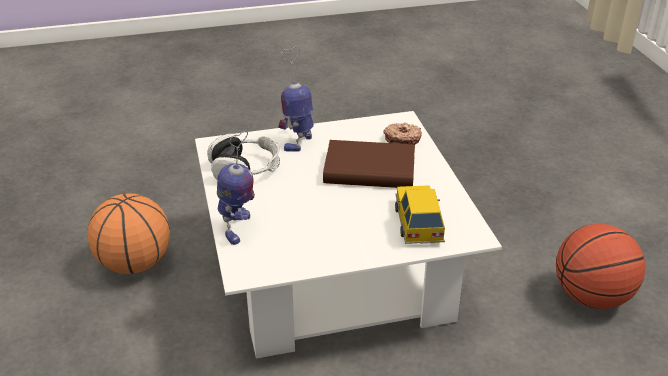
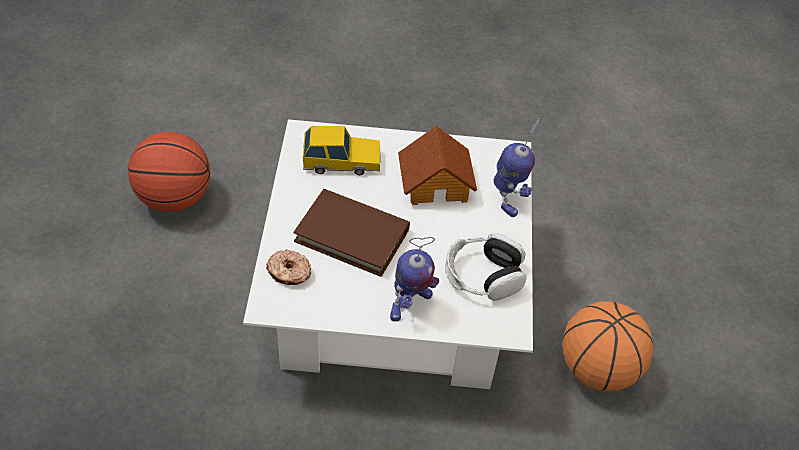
camera: 165 degrees left, 15 degrees up
(237, 229) = (508, 199): toy robot -> toy robot turned 150 degrees clockwise
(315, 225) = (436, 183): none -> toy house
(418, 221) = (342, 161): toy car -> toy car turned 105 degrees counterclockwise

